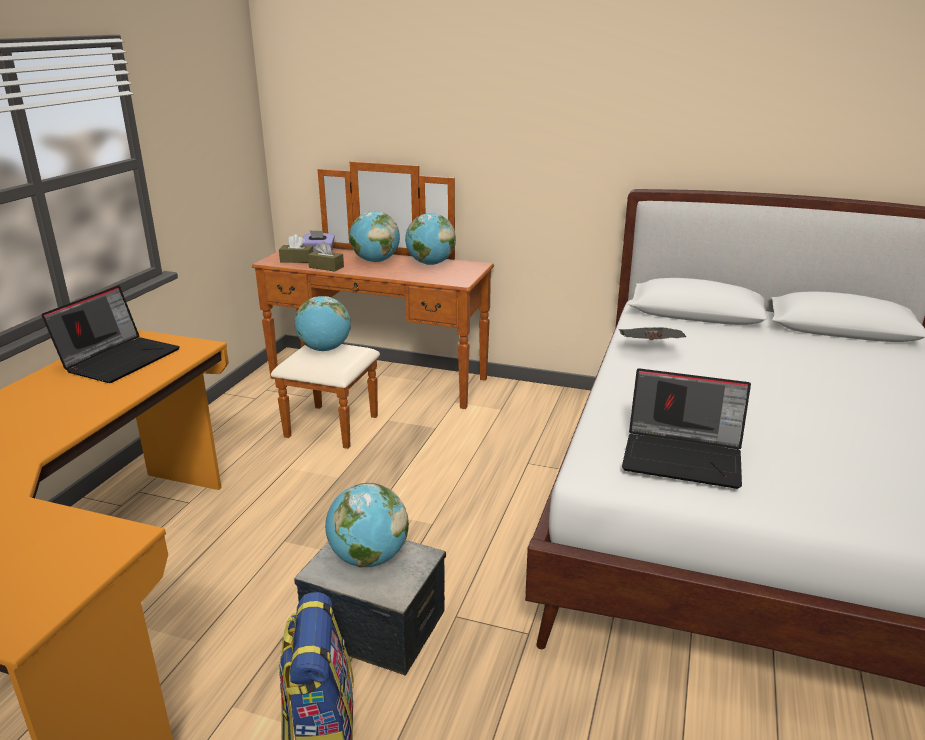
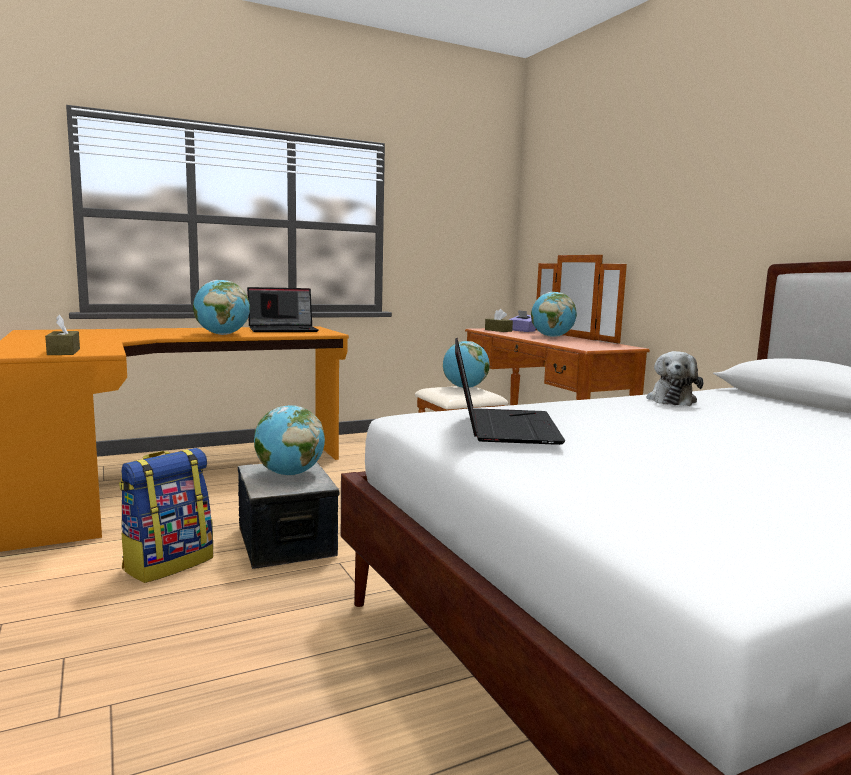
camera: 45 degrees right, 15 degrees down
(326, 267) = (508, 334): brown tissue box -> brown tissue box (64, 352)
(430, 264) = (591, 342): globe -> globe (222, 334)
(650, 351) = (671, 400): newspaper -> plush toy
(684, 457) = (501, 427): laptop -> laptop turned 150 degrees counterclockwise

